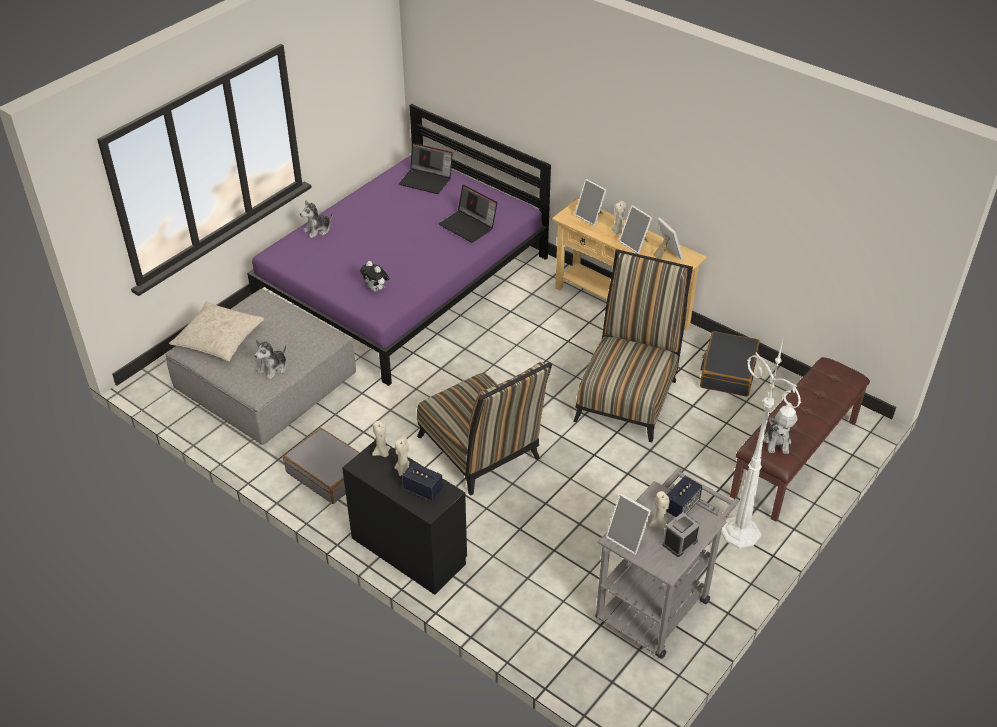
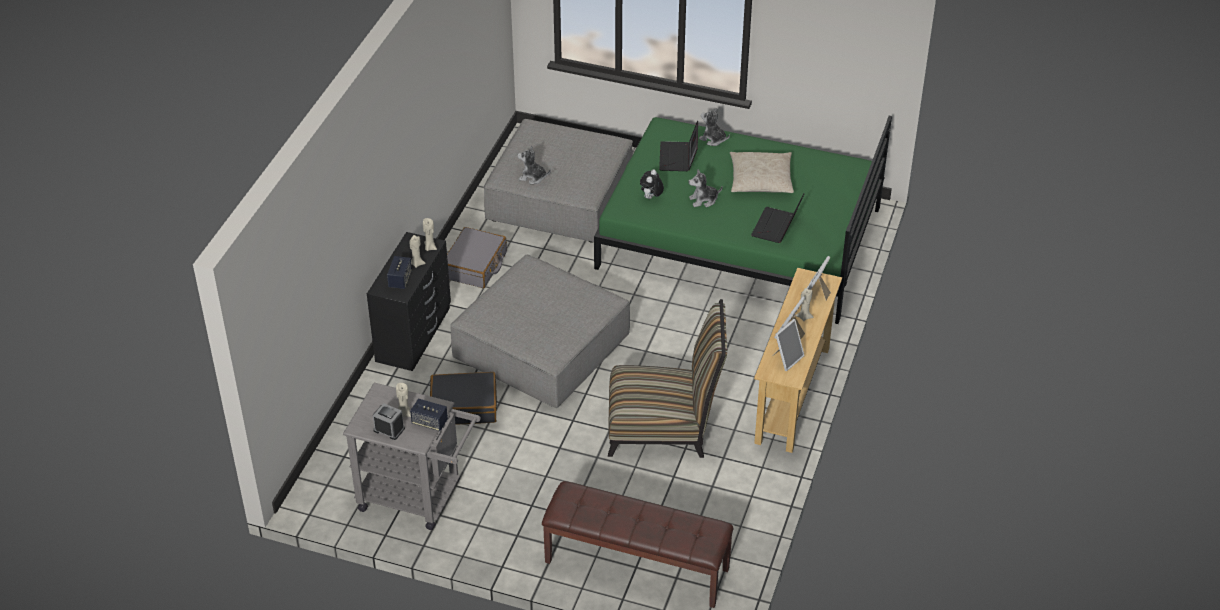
camera: 70 degrees right, 0 degrees up
(219, 338) = (552, 137): beige pillow -> beige pillow (761, 180)
(405, 281) = (740, 238): purple bed -> green bed
(427, 180) = (834, 182): laptop -> laptop (679, 158)
(482, 452) = (541, 348): chair -> grey ottoman
(628, 538) = (382, 398): picture frame -> none
(727, 371) = (738, 494): black suitcase -> black suitcase (464, 406)
(741, 534) = (519, 540): white floor lamp -> none
(777, 442) = (582, 503): plush toy -> plush toy (703, 200)

